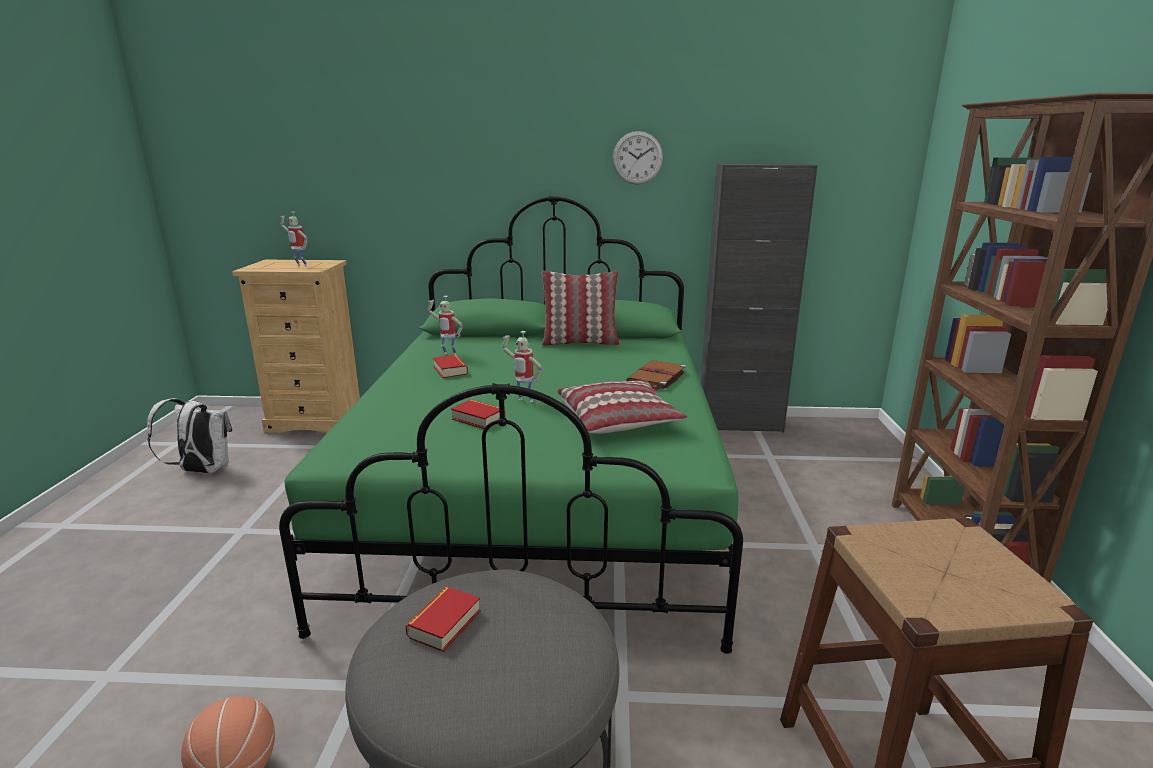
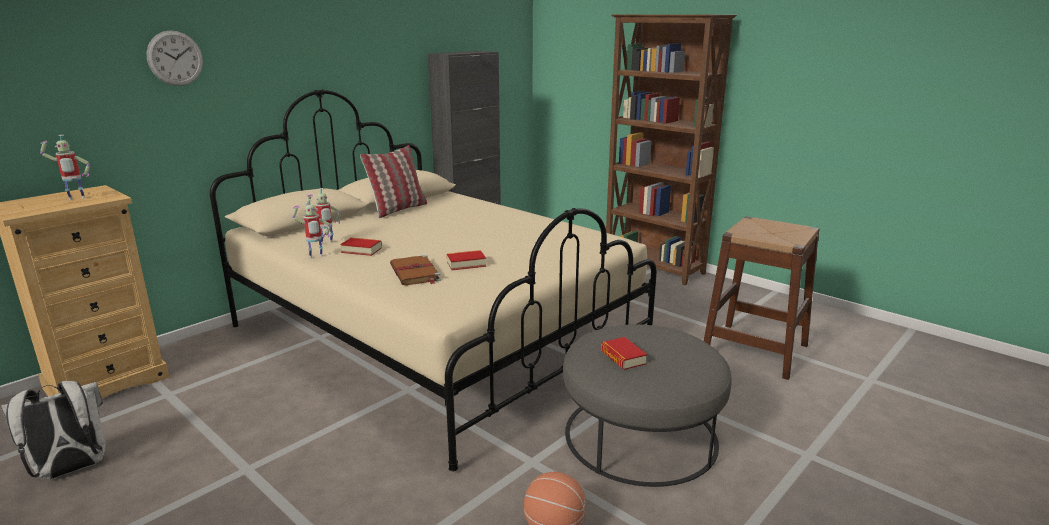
camera: 50 degrees left, 0 degrees up
(524, 401) = (463, 247): toy robot -> toy robot (315, 257)
(542, 497) = (436, 336): green bed -> beige bed
(618, 419) = (537, 237): pillow -> none
(637, 158) = (374, 52): wall clock -> wall clock (175, 58)
(656, 378) = (499, 213): brown book -> brown book (415, 273)

